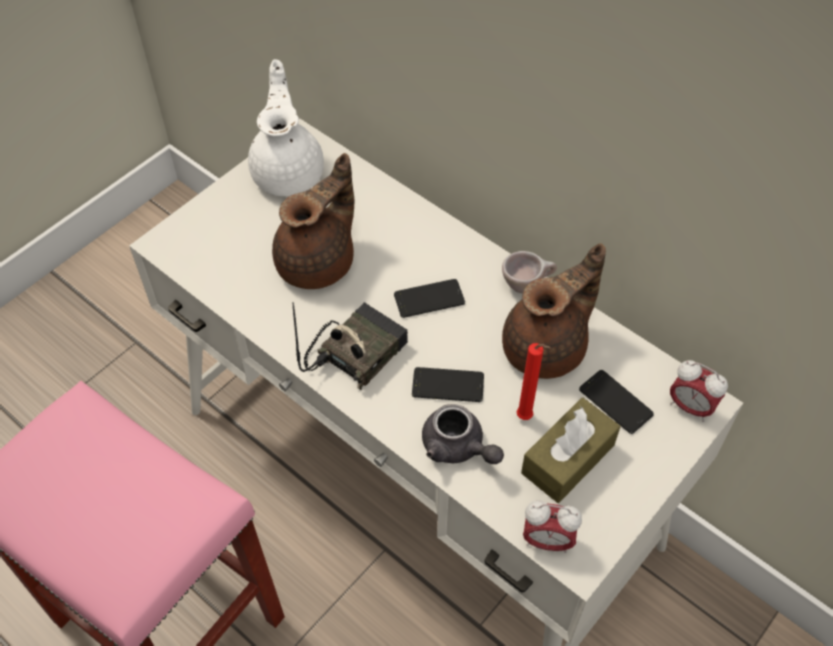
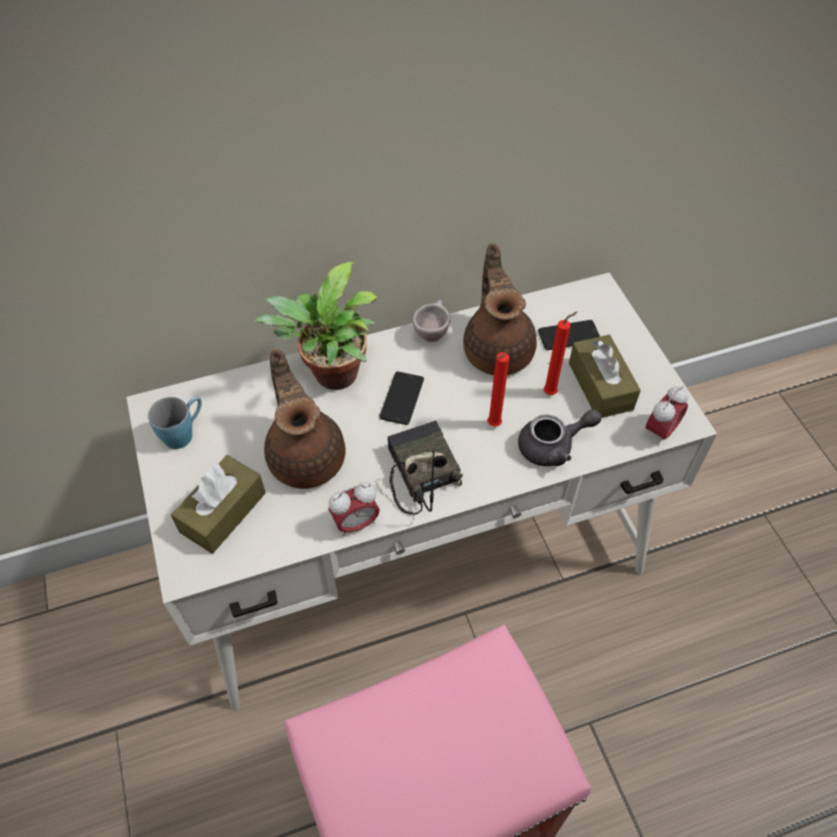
camera: 60 degrees left, 0 degrees up
(229, 237) = (223, 512): none -> brown tissue box
(289, 171) = (184, 432): white teapot -> blue mug
(415, 237) = (332, 377): none -> potted plant
(448, 385) = (492, 426): phone -> red candle
(690, 407) = (597, 299): alarm clock -> alarm clock (356, 523)

